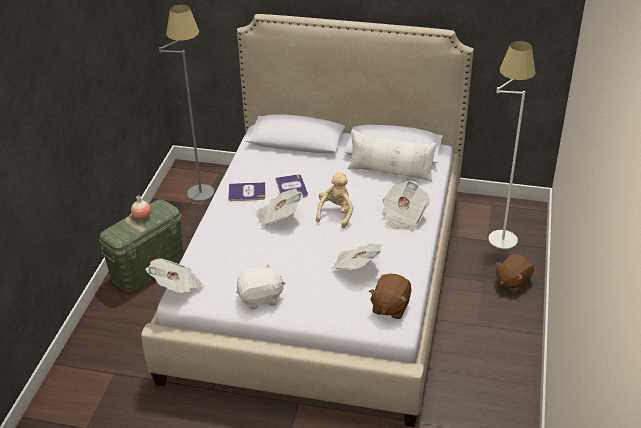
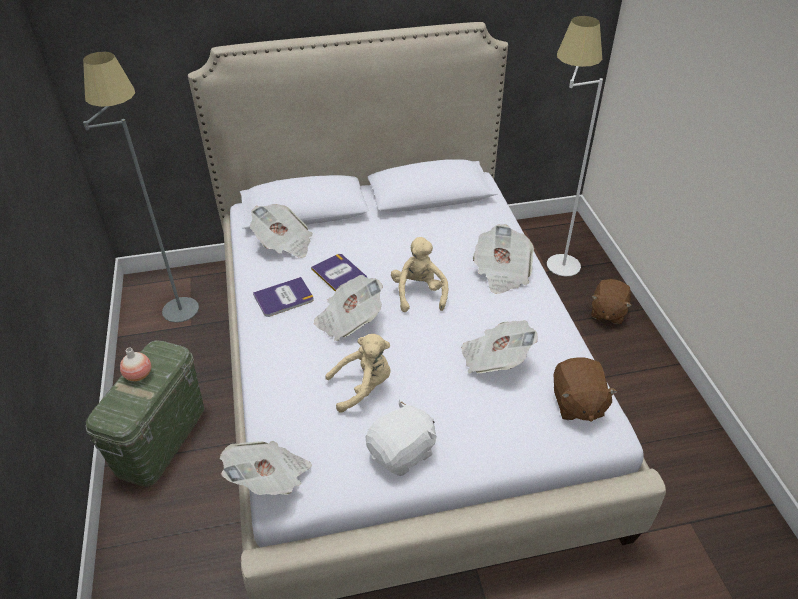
camera: 25 degrees left, 5 degrees up
(261, 256) = (363, 387): none -> beige plush toy
(268, 159) = (284, 244): none -> newspaper
(390, 172) = (446, 220): white pillow -> none

